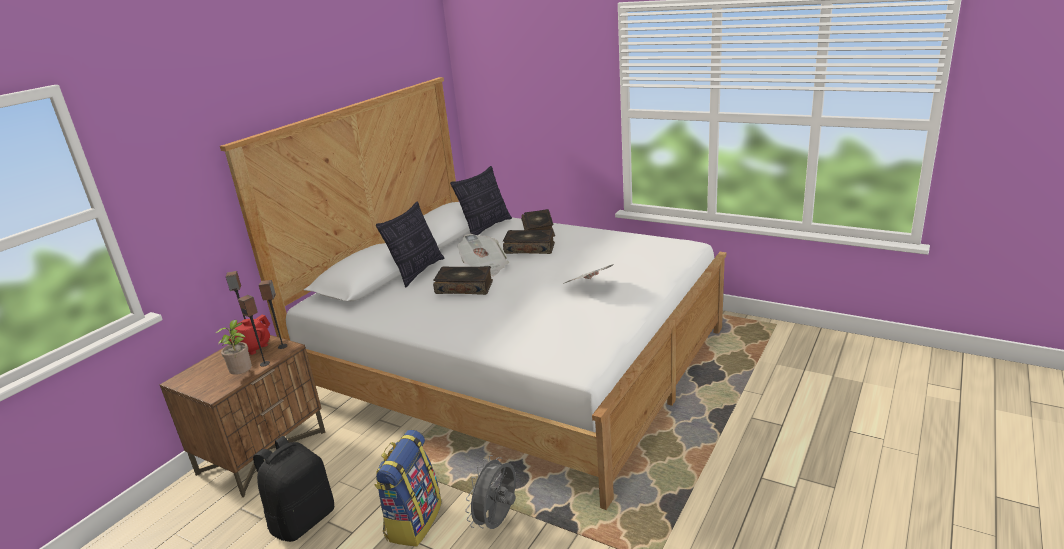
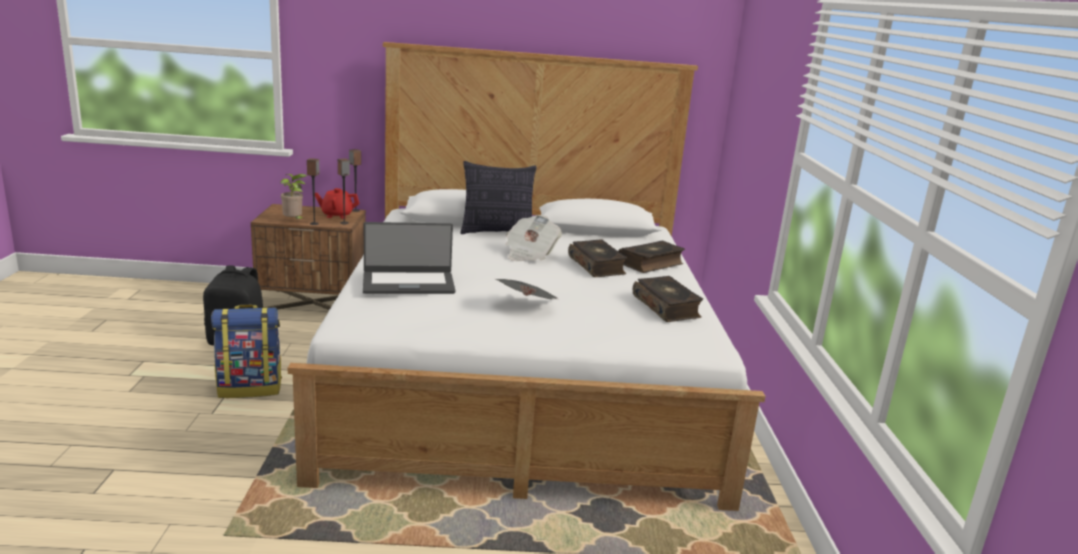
camera: 55 degrees right, 5 degrees down
(464, 287) = (476, 253): book -> book (666, 307)
(486, 227) = (629, 241): pillow -> none
(498, 521) = (261, 429): grey fan -> none
(516, 324) = (408, 283): none -> laptop

